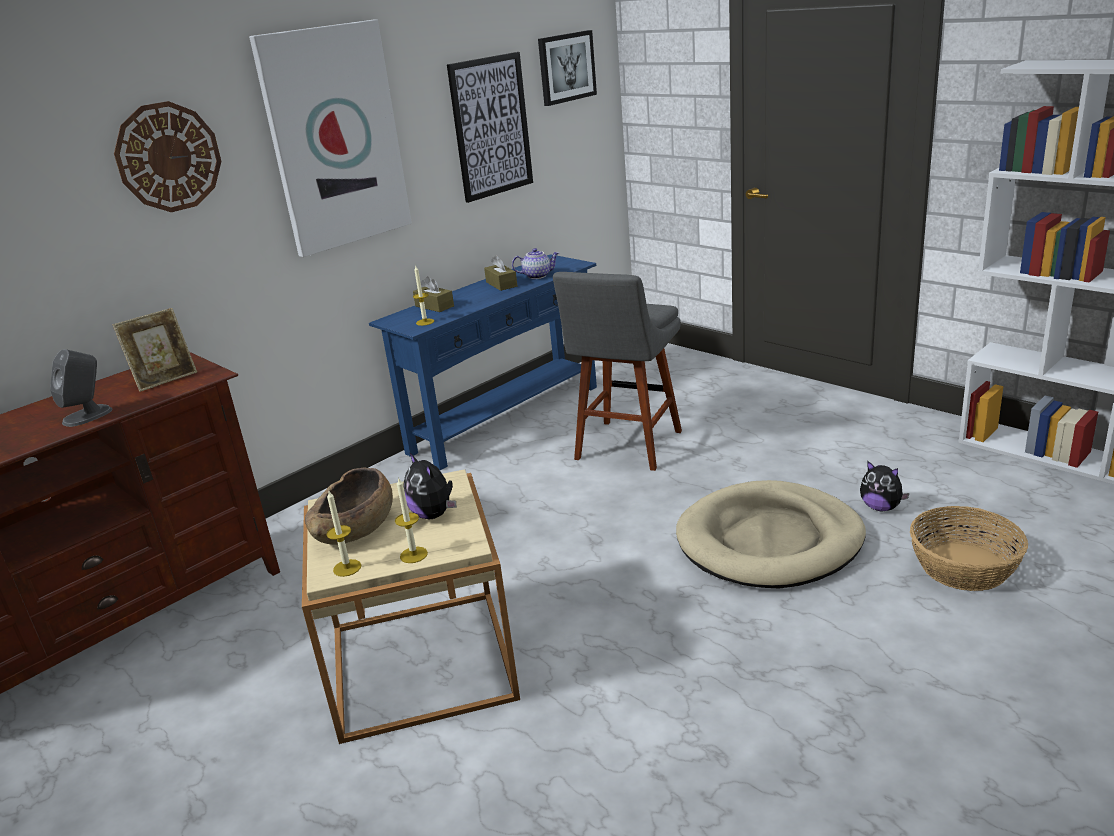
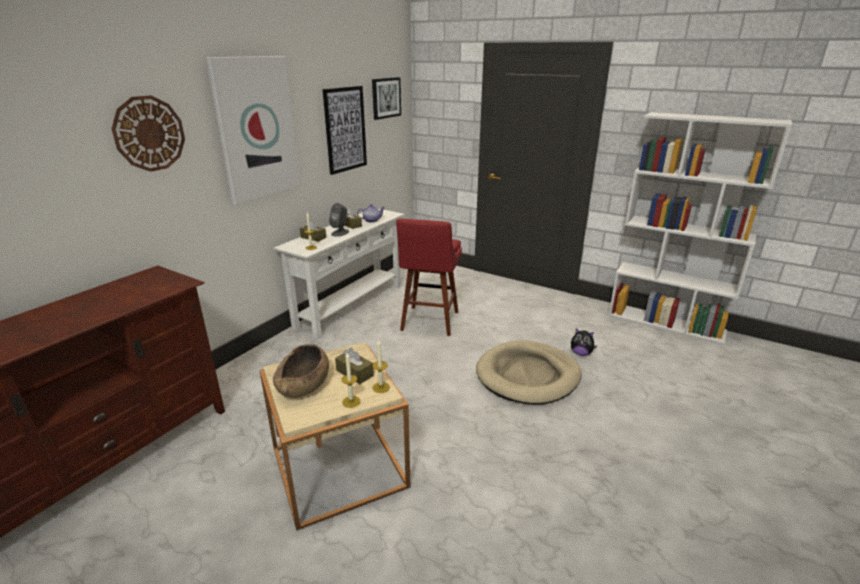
camera: 15 degrees left, 0 degrees up
(88, 415) = (97, 313): grey speaker -> grey speaker (340, 233)
(165, 379) = (150, 286): picture frame -> none
(347, 568) = (308, 413): candle -> candle (381, 387)
(433, 514) = (355, 373): plush toy -> brown tissue box
(505, 418) = (350, 306): blue console table -> white console table
(626, 448) = (429, 322): grey stool -> red stool
(964, 566) = (635, 385): basket -> none

